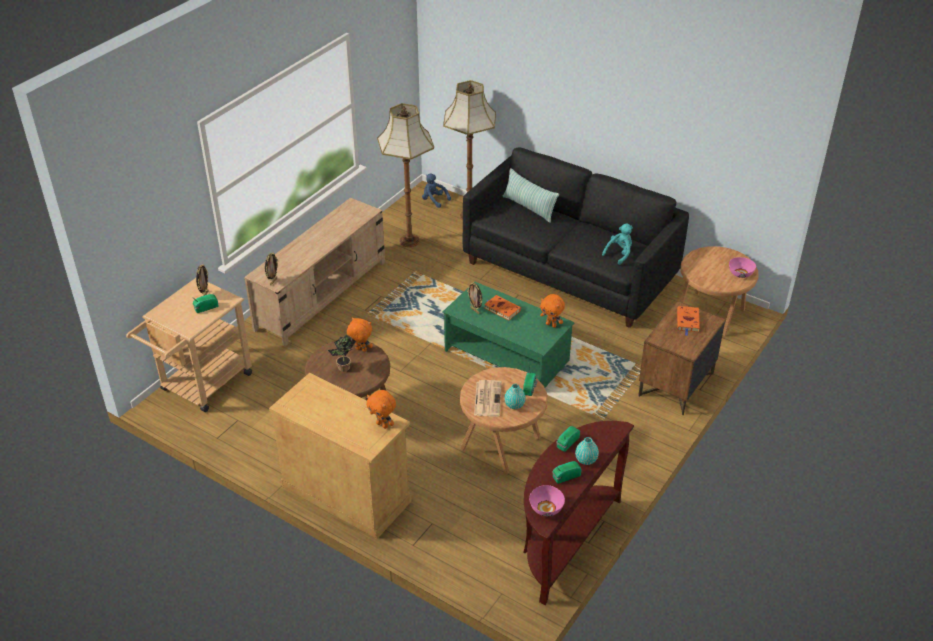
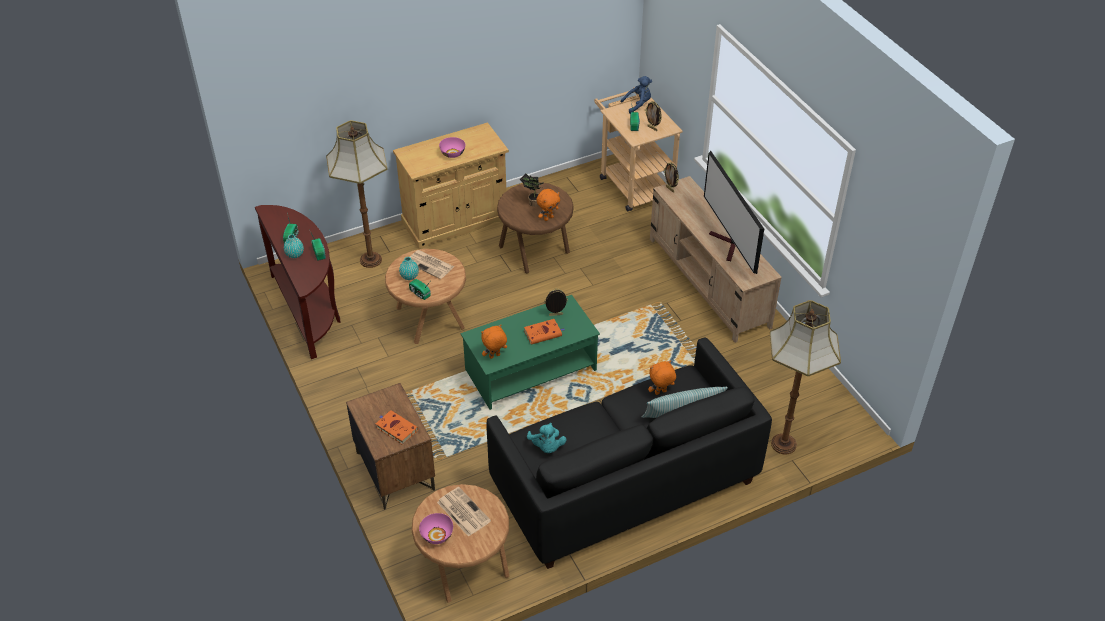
camera: 120 degrees right, 5 degrees up
(331, 230) = (728, 245): none -> television
(382, 425) = (420, 165): orange plush toy -> orange plush toy (660, 393)
(409, 241) = (762, 374): floor lamp -> floor lamp (370, 259)
(434, 200) = (835, 427): blue plush toy -> blue plush toy (638, 104)
(546, 508) = (277, 216): pink bowl -> pink bowl (453, 153)
(710, 270) = (462, 511): none -> newspaper

